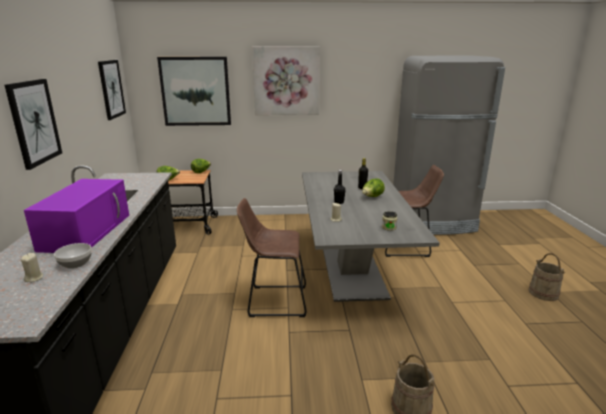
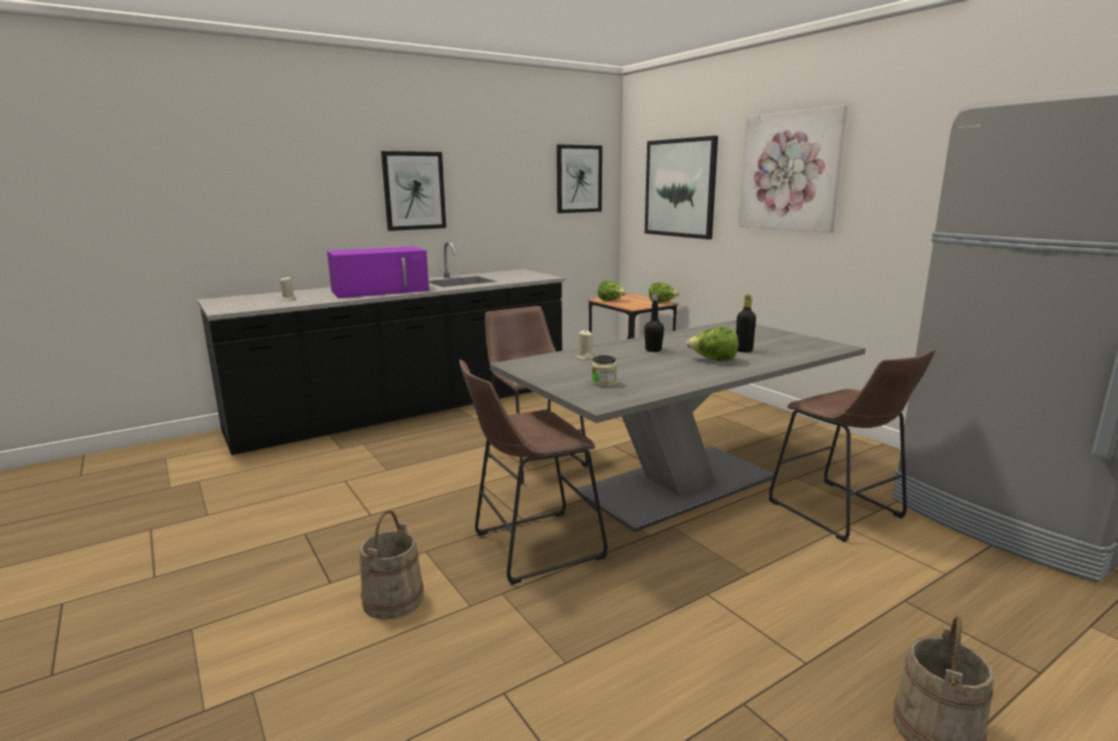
camera: 60 degrees right, 5 degrees down
(75, 264) = (318, 300): bowl -> none
(383, 337) = (531, 547): none -> brown stool

